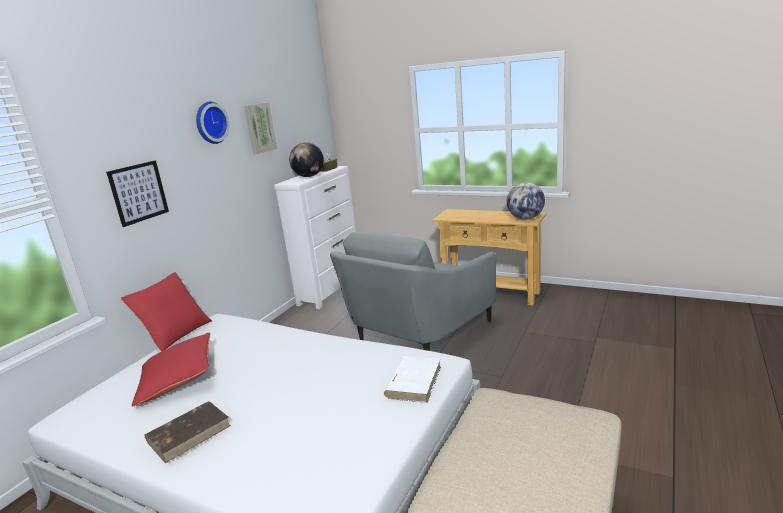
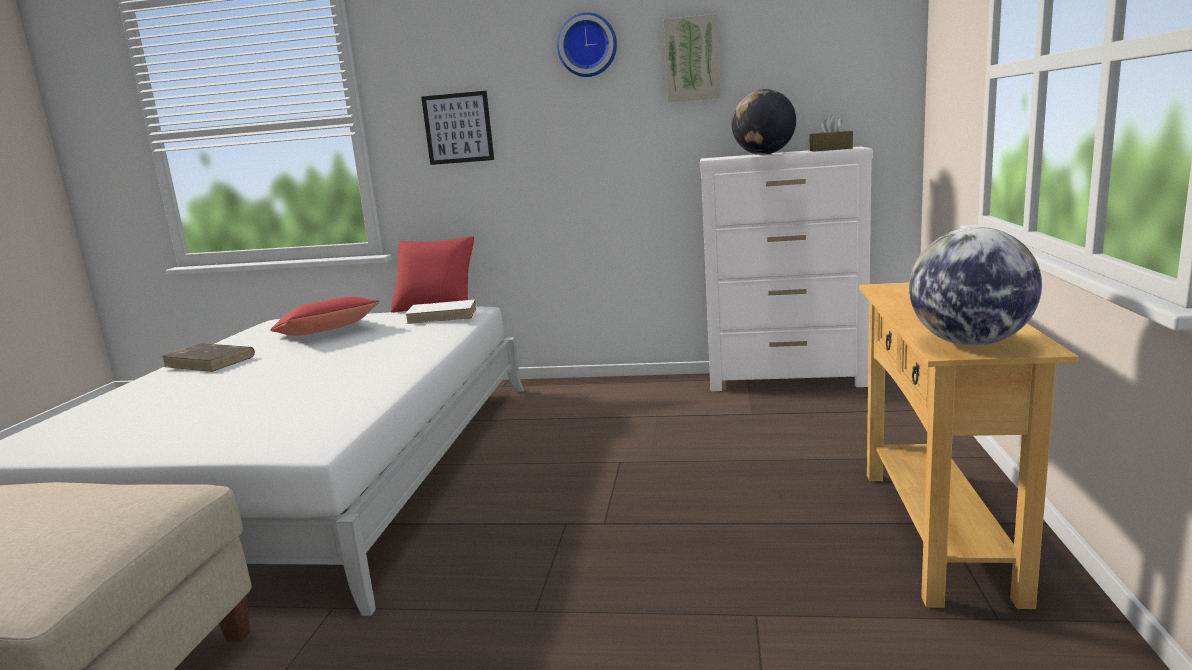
camera: 70 degrees right, 5 degrees down
(413, 381) = (261, 434): white book -> white book (443, 315)
(417, 332) = (676, 485): grey armchair -> none

